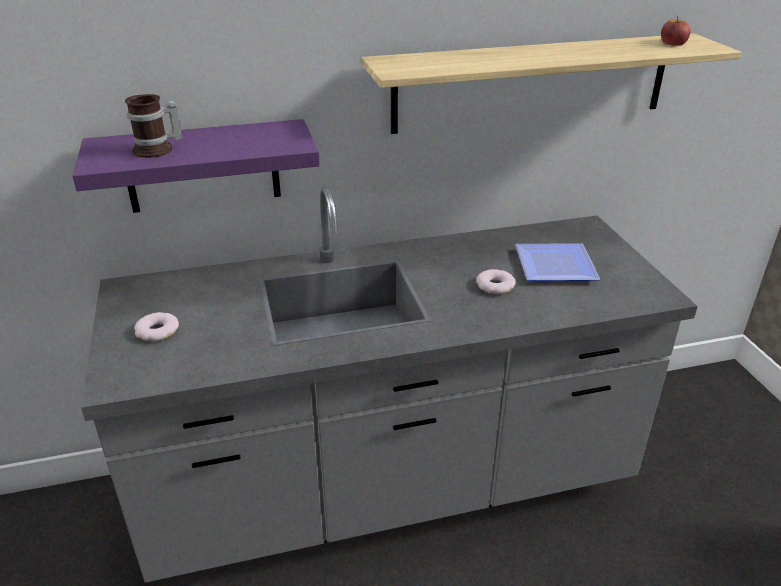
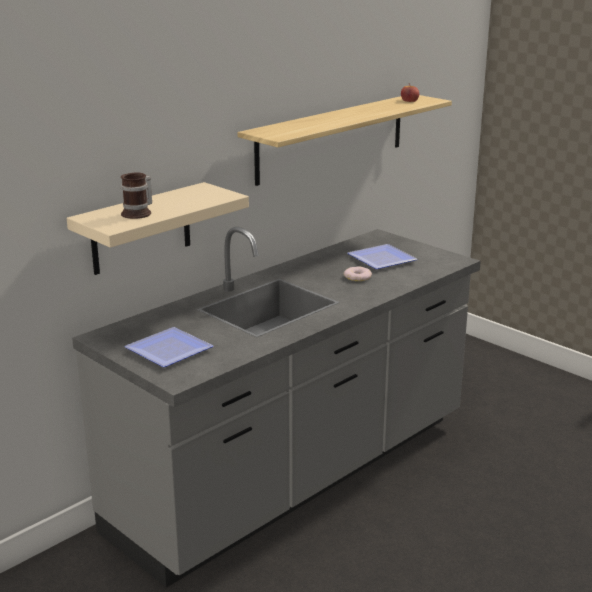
camera: 30 degrees left, 10 degrees down
(157, 331) = (165, 350): donut -> plate
(202, 166) = (141, 229): purple shelf -> beige shelf

